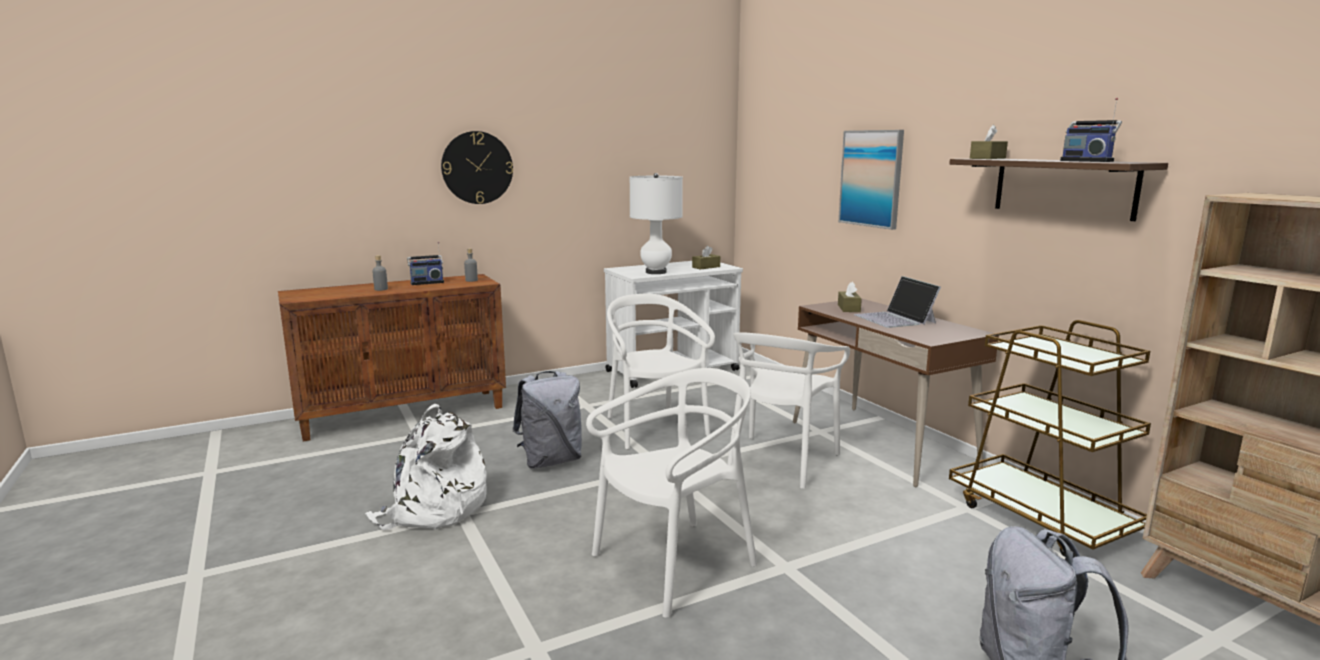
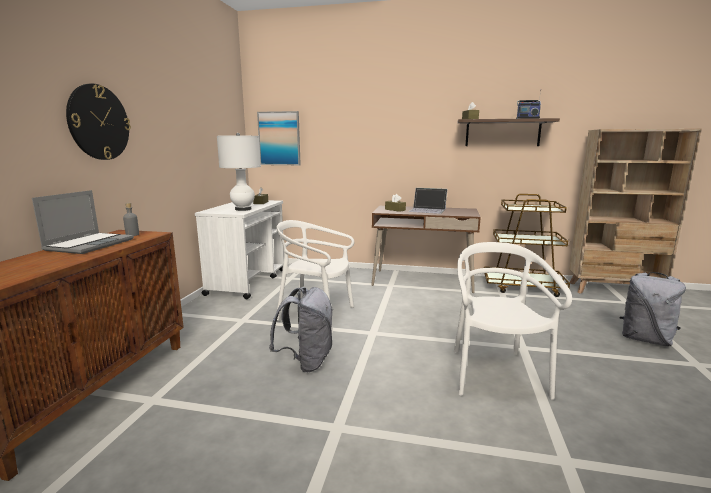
camera: 50 degrees left, 0 degrees up
(381, 289) = (58, 259): grey bottle -> none
(427, 282) = (90, 244): radio -> laptop
(433, 510) = (312, 440): white backpack -> none
(780, 461) = (410, 305): white chair -> none
(871, 178) = (377, 135): picture -> picture (279, 138)

